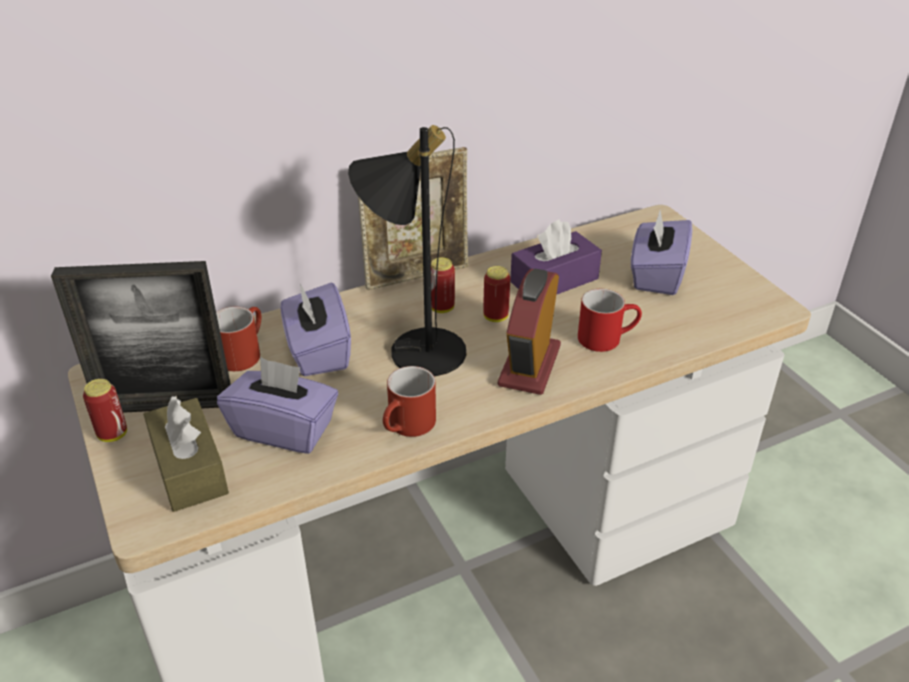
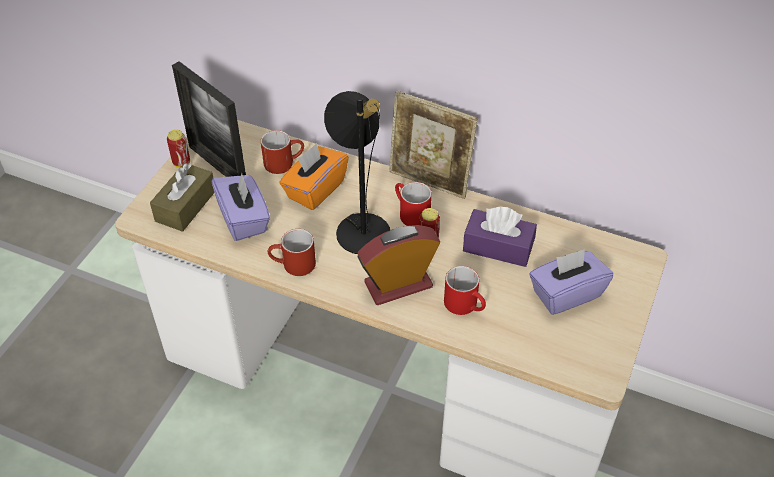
camera: 50 degrees right, 10 degrees up
(318, 351) = (315, 189): purple tissue box -> orange tissue box
(441, 308) = (409, 213): can -> red mug

